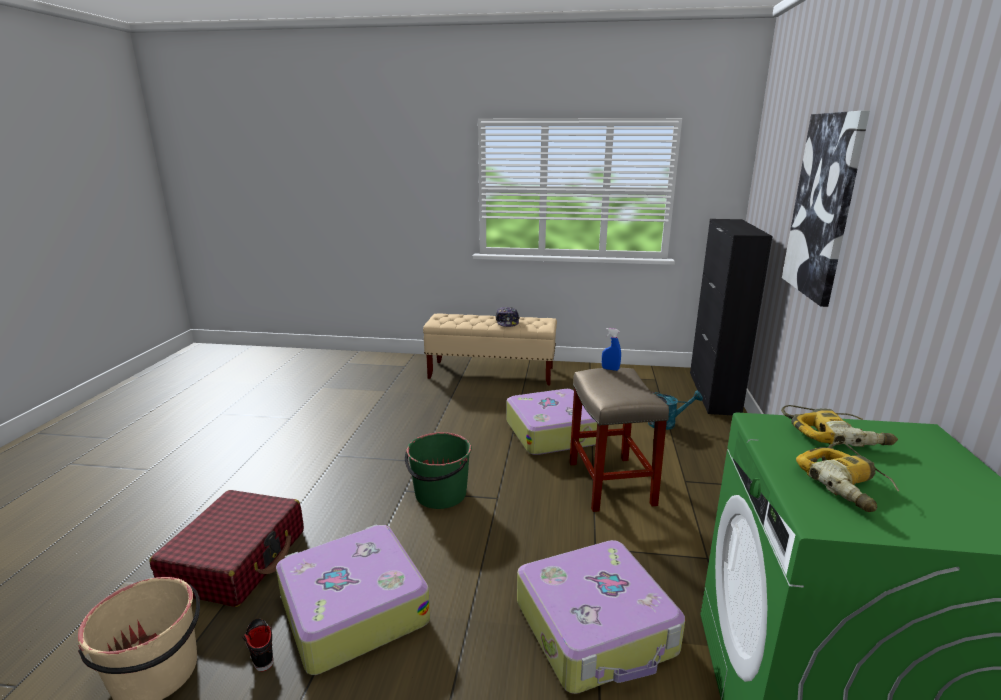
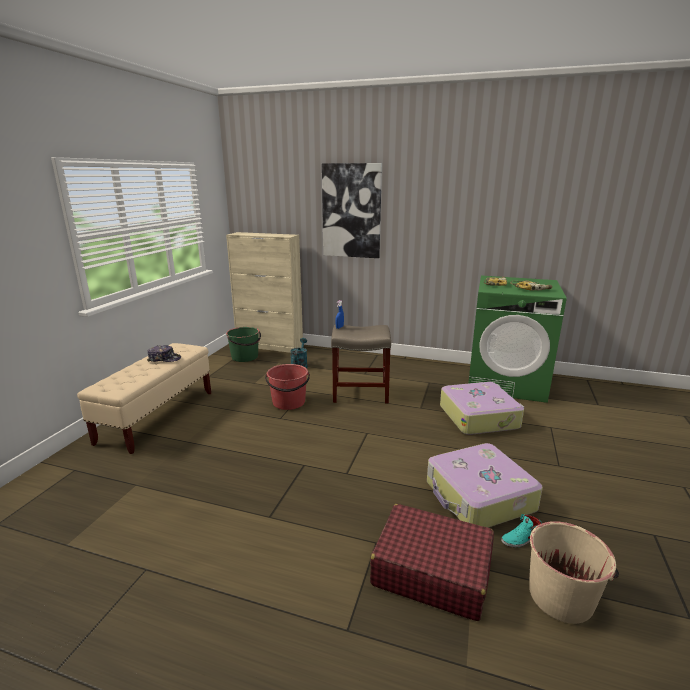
camera: 80 degrees left, 0 degrees up
(260, 647) = (521, 539): black shoe -> turquoise shoe
(440, 494) = (357, 456): green bucket -> green bucket (245, 357)
(552, 432) = (289, 402): suitcase -> red bucket
(713, 393) = (270, 346): black cabinet -> beige cabinet

